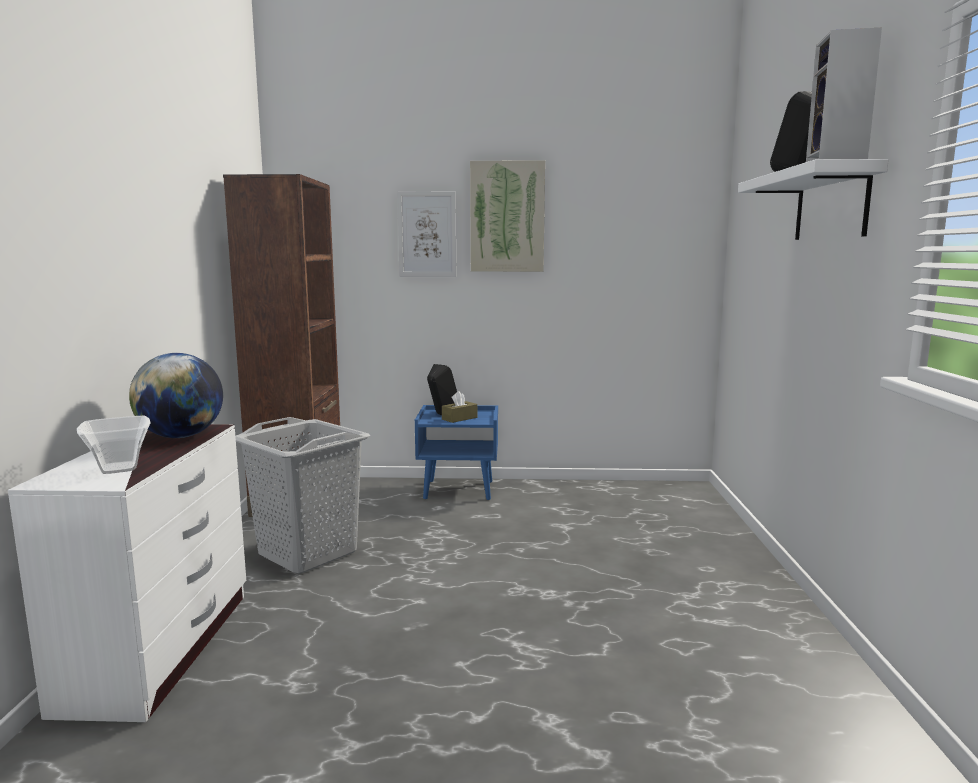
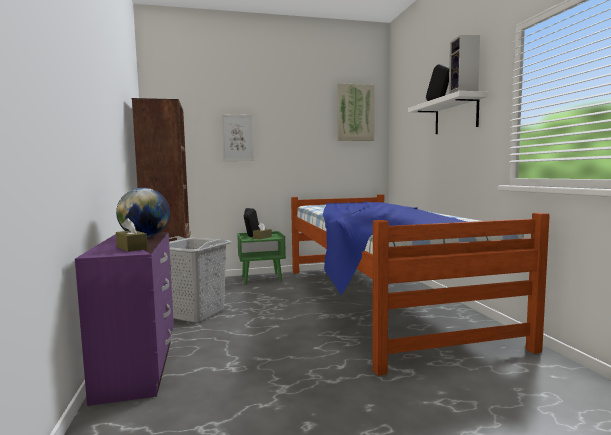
camera: 15 degrees left, 5 degrees down
(120, 468) = (131, 248): bowl -> brown tissue box
(162, 648) = (139, 364): white dresser -> purple dresser
(459, 489) = (262, 278): blue nightstand -> green nightstand
(507, 217) = (280, 129): picture -> picture (355, 113)
(640, 568) = (378, 300): none -> bed

